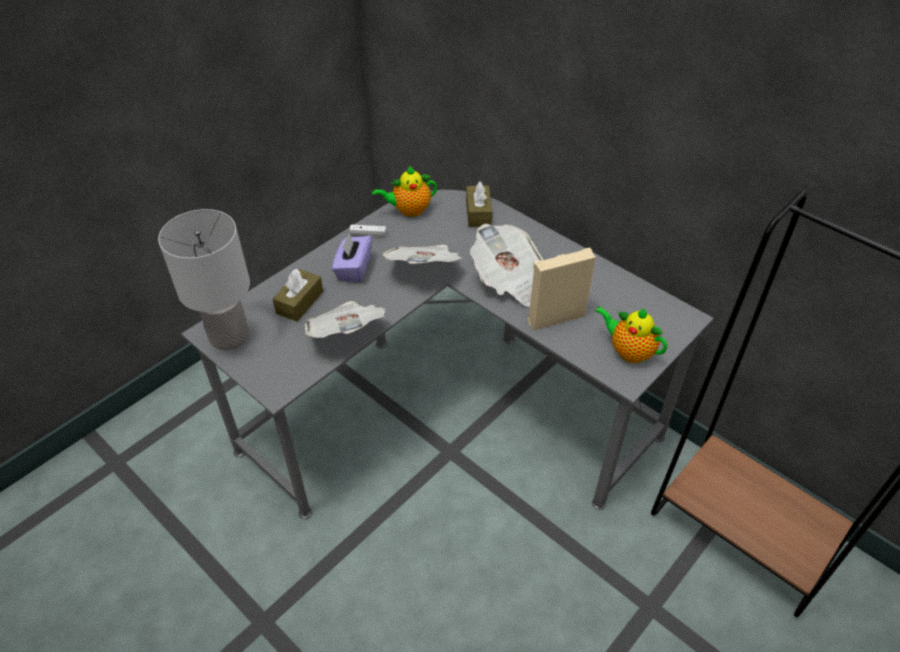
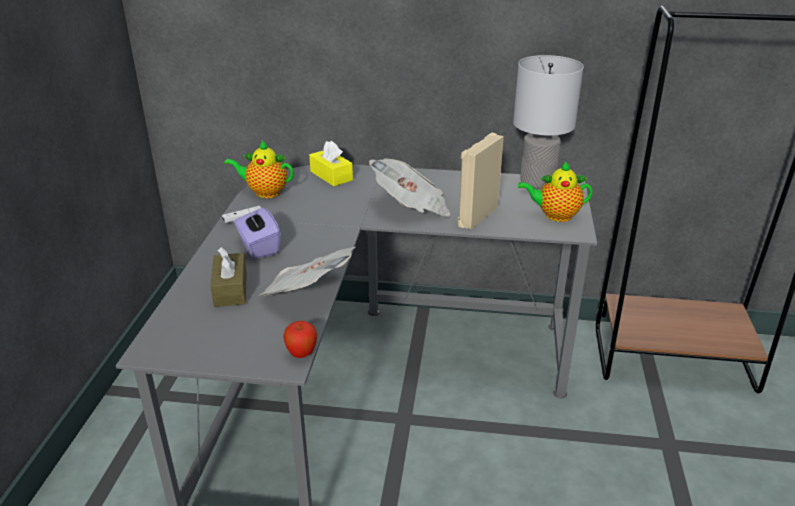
camera: 35 degrees left, 15 degrees down
(231, 339) = (185, 345): grey table lamp -> grey table lamp (537, 185)
(292, 388) = (301, 354): none -> apple
(409, 210) = (265, 192): teapot -> teapot turned 60 degrees clockwise
(425, 269) = (328, 225): newspaper -> none
(478, 213) = (331, 176): brown tissue box -> yellow tissue box

